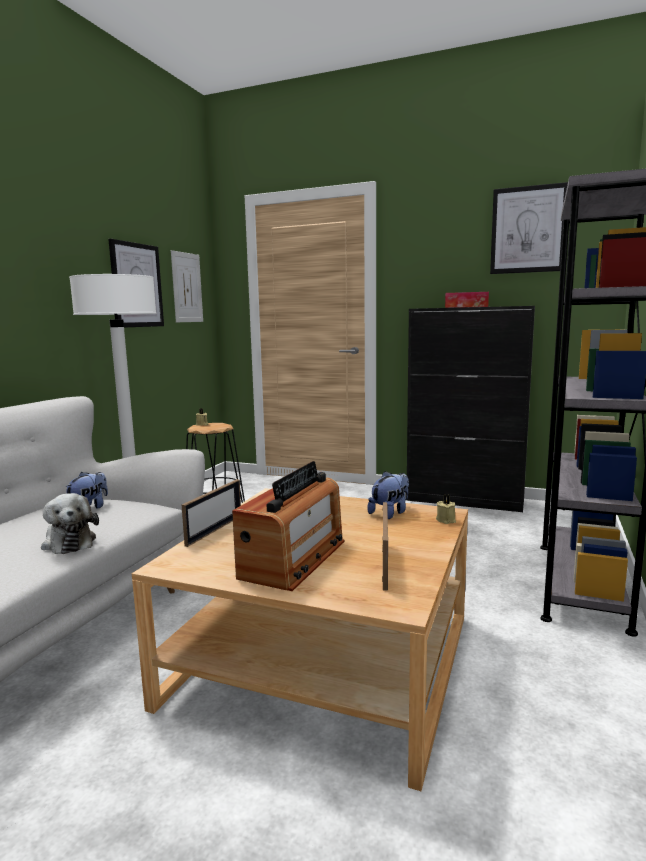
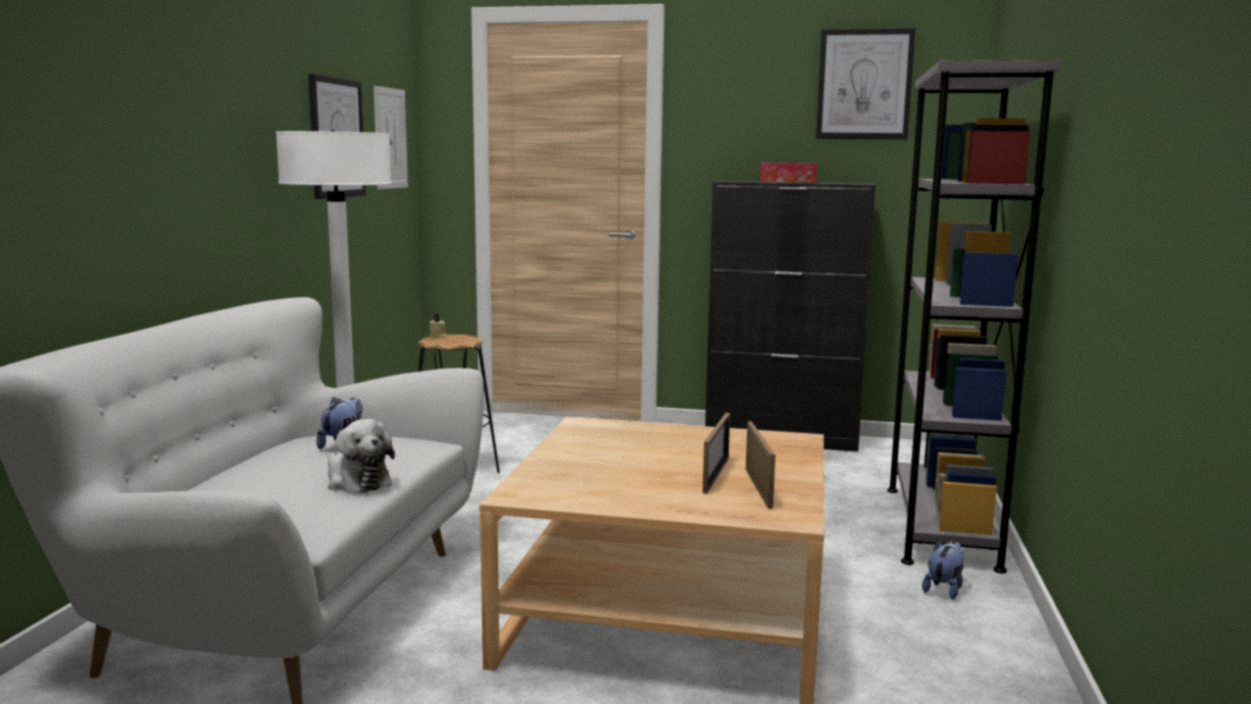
camera: 10 degrees left, 0 degrees up
(214, 530) = (541, 461): picture frame -> picture frame (715, 475)
(294, 559) = (655, 485): radio -> none
(390, 513) = (737, 439): plush toy -> plush toy (944, 589)
(446, 520) = (804, 445): beige candle -> none

